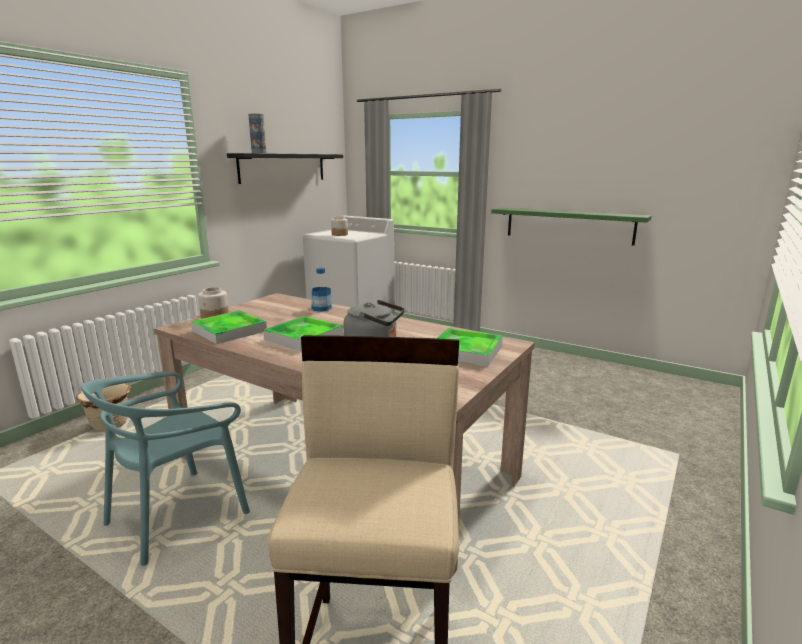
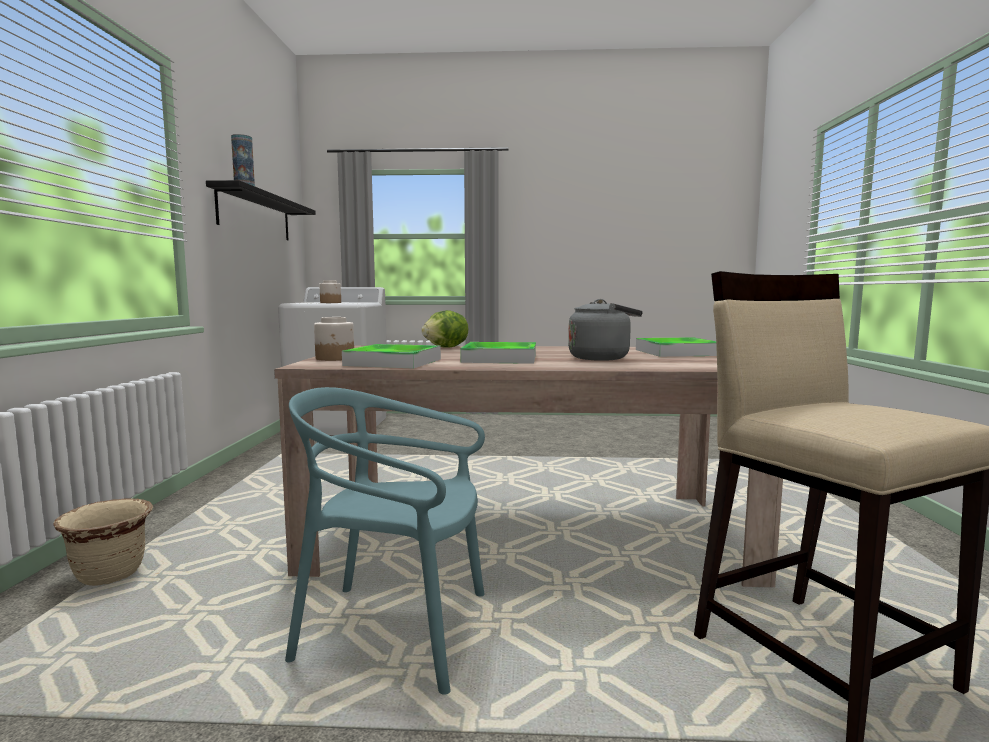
camera: 30 degrees left, 10 degrees down
(177, 515) = (395, 630): turquoise chair -> turquoise chair turned 90 degrees clockwise
(321, 308) = (446, 347): bottle -> lettuce
(568, 225) = (583, 283): green shelf -> none

